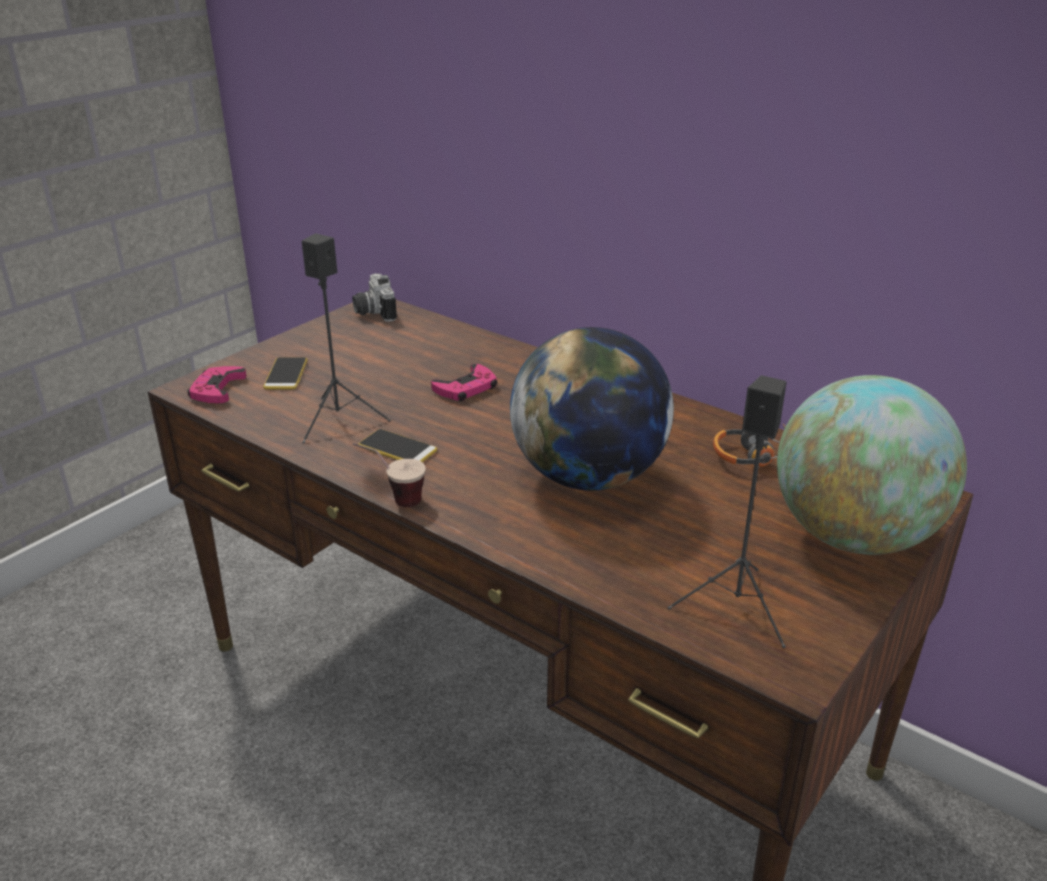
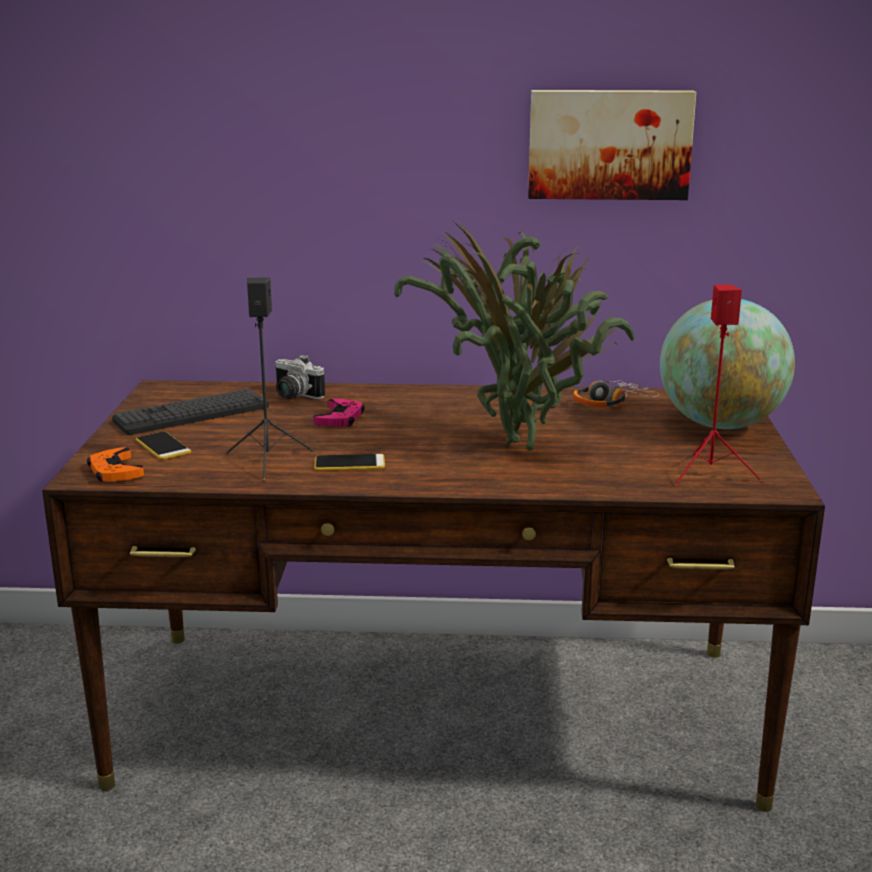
camera: 35 degrees left, 10 degrees down
(217, 389) = (115, 471): pink game controller -> orange game controller
(357, 343) = (192, 414): none -> keyboard
(373, 312) = (166, 392): camera -> camera (293, 396)
(392, 500) = (400, 491): cup -> none
(589, 476) = (517, 441): globe -> potted plant
(737, 607) = (711, 474): black speaker -> red speaker
(835, 130) = (609, 144): none -> picture

